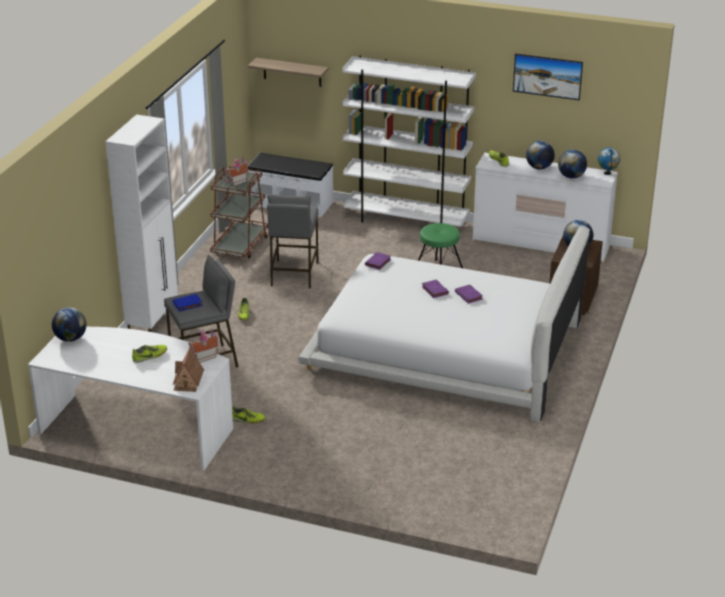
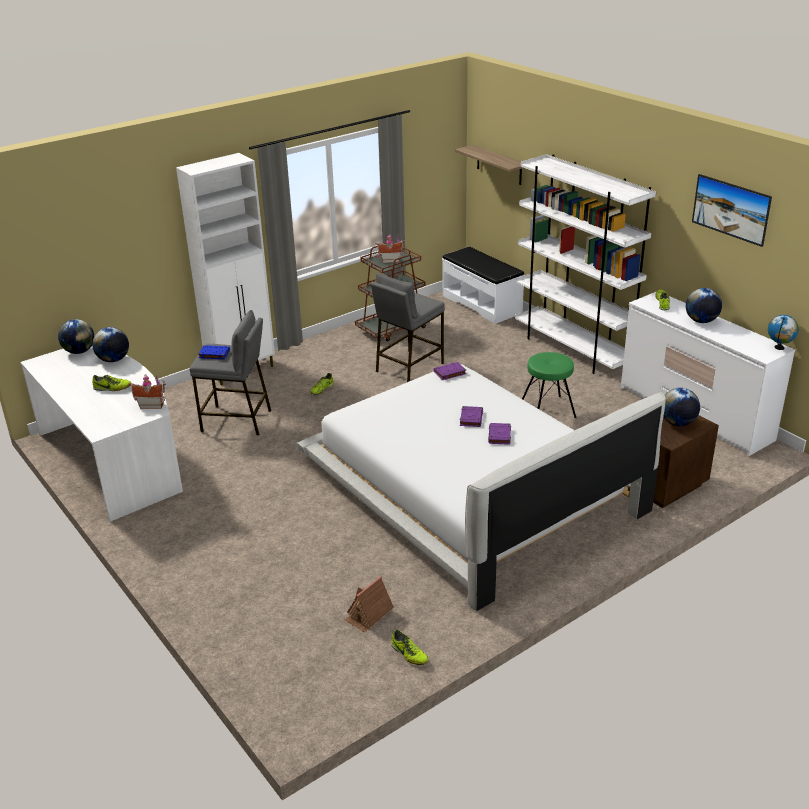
camera: 35 degrees right, 0 degrees up
(188, 381) = (108, 422): toy house -> toy house (368, 614)
(248, 420) = (204, 488): shoe -> shoe (409, 654)
(571, 176) = (729, 340): globe -> globe (113, 360)

